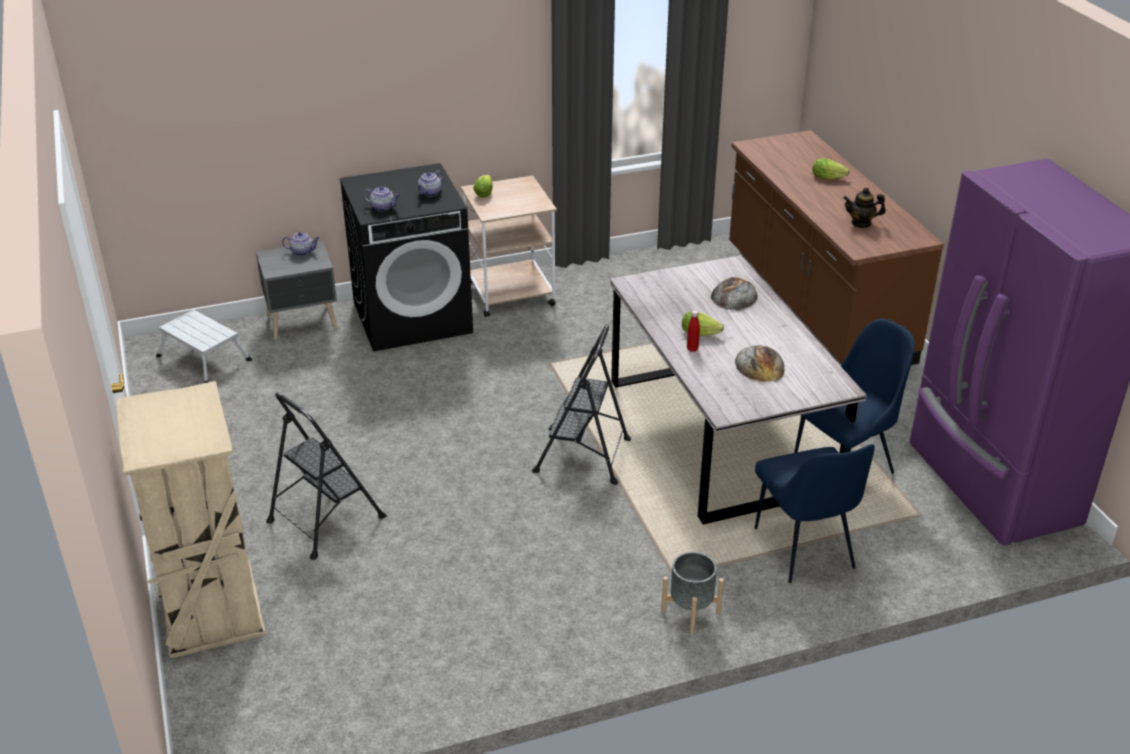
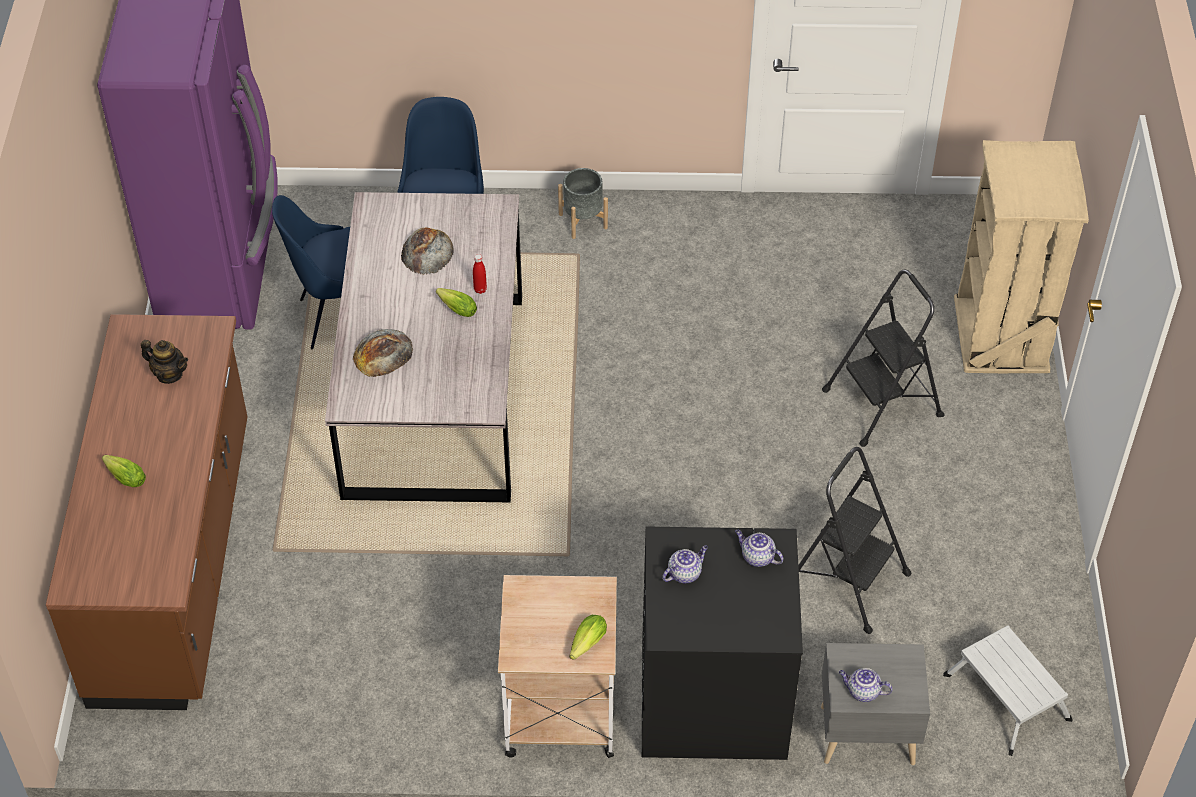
camera: 160 degrees left, 15 degrees up
(585, 455) = (592, 406): black step ladder -> black step ladder (843, 578)

